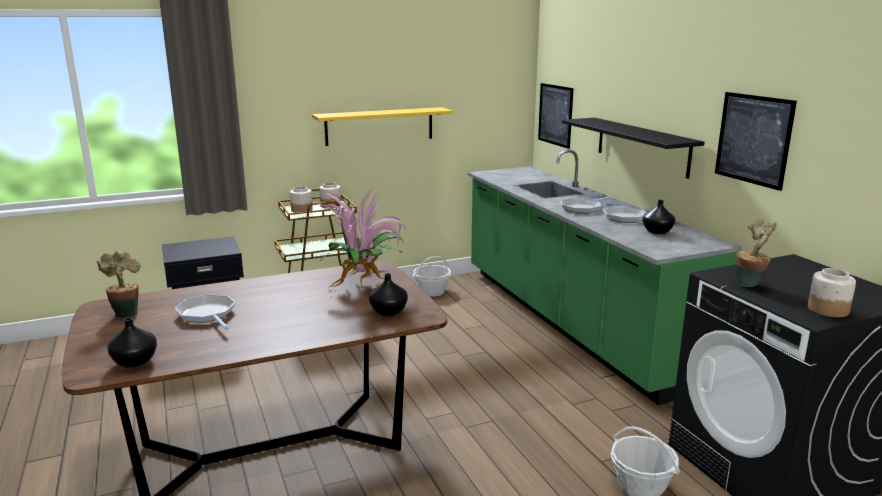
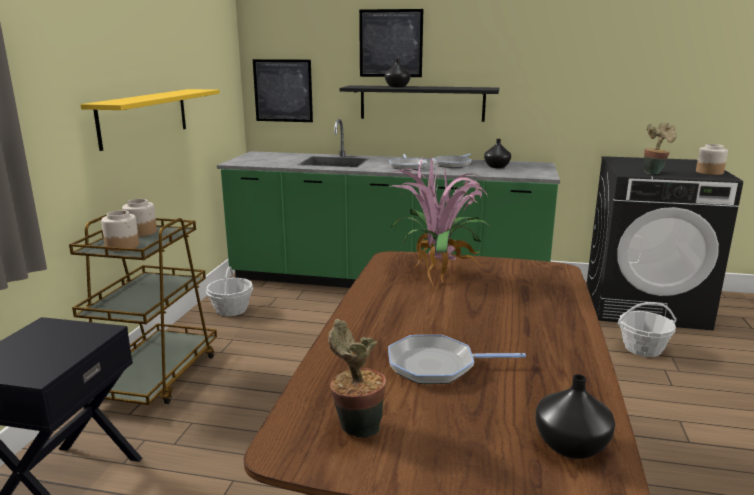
camera: 55 degrees left, 0 degrees up
(389, 312) = (530, 278): black vase -> black vase (398, 86)
(753, 139) = (551, 78): picture -> picture (391, 43)

